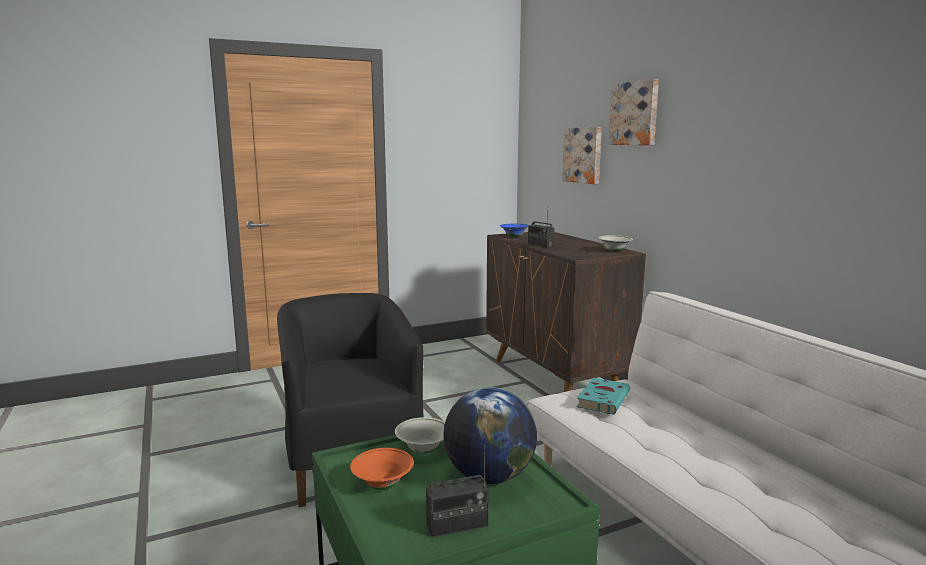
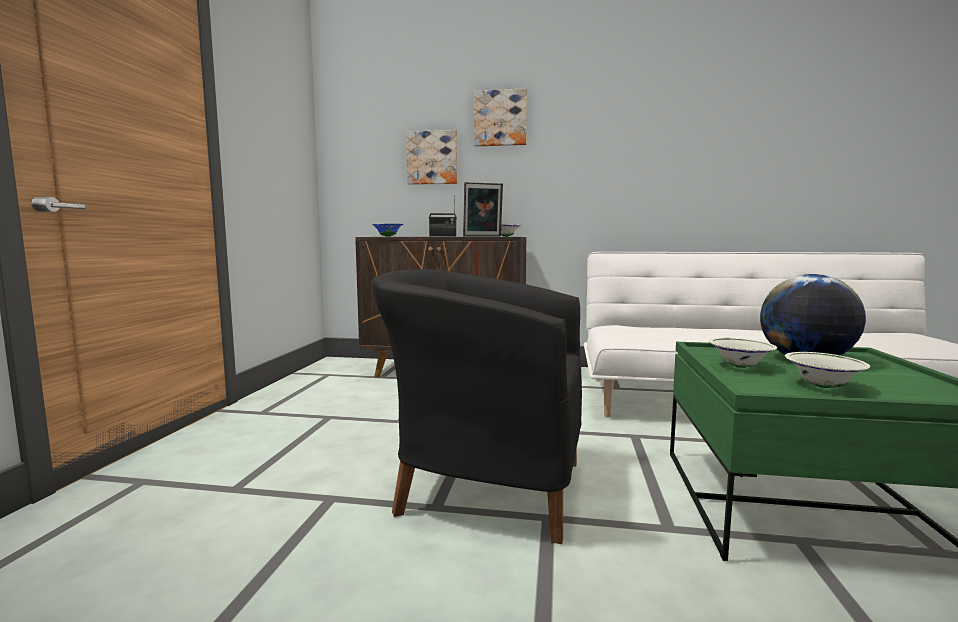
camera: 55 degrees left, 5 degrees down
(383, 485) = (822, 386): orange bowl -> white bowl
(457, 525) = (907, 379): radio -> none
(565, 251) = (482, 236): none -> picture frame
(603, 399) = (636, 332): turquoise book -> none

